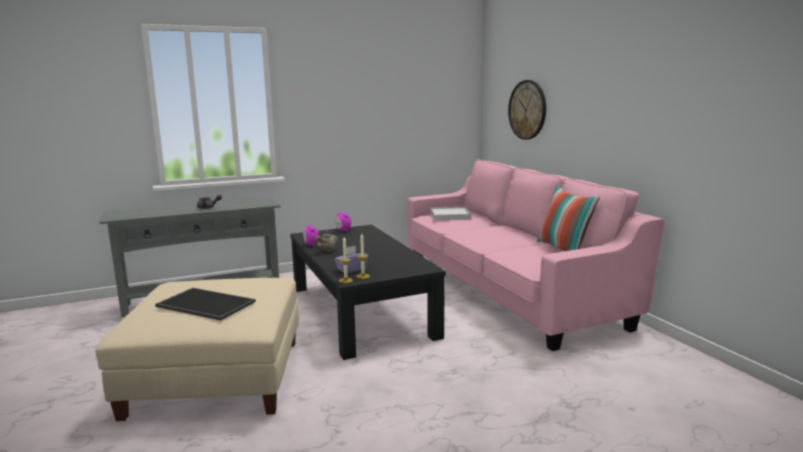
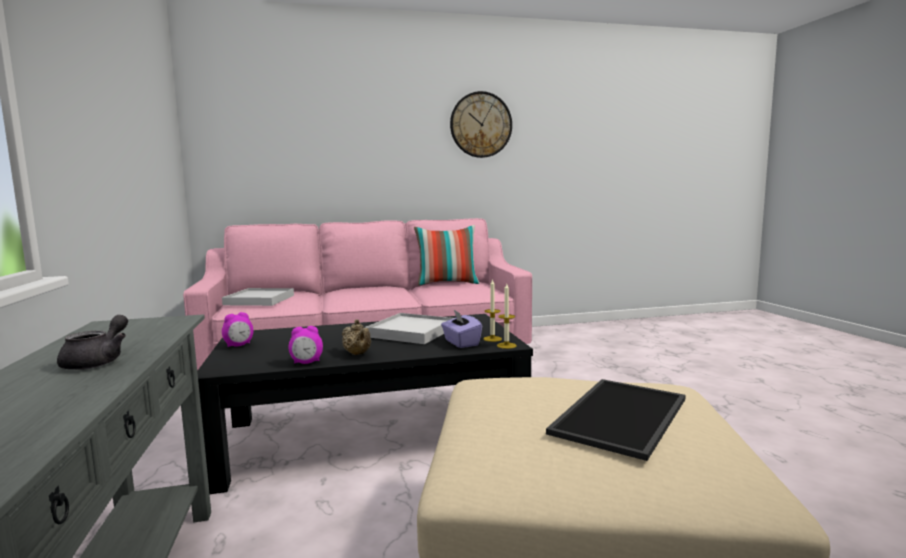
camera: 80 degrees left, 5 degrees down
(377, 256) = (411, 332): none -> white tray
(527, 110) = (293, 159): wall clock -> wall clock (481, 125)

